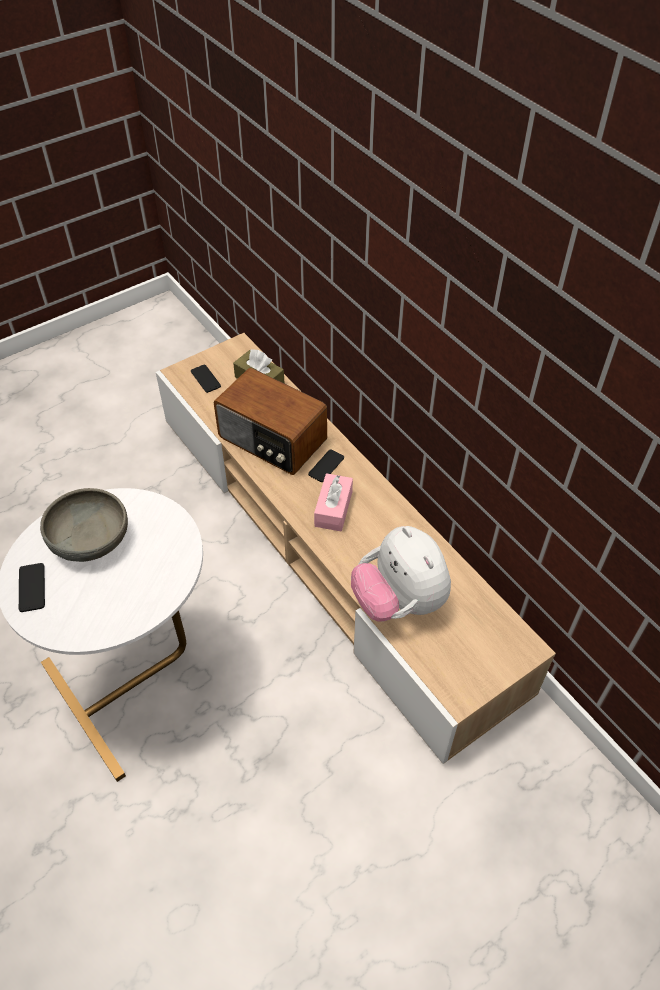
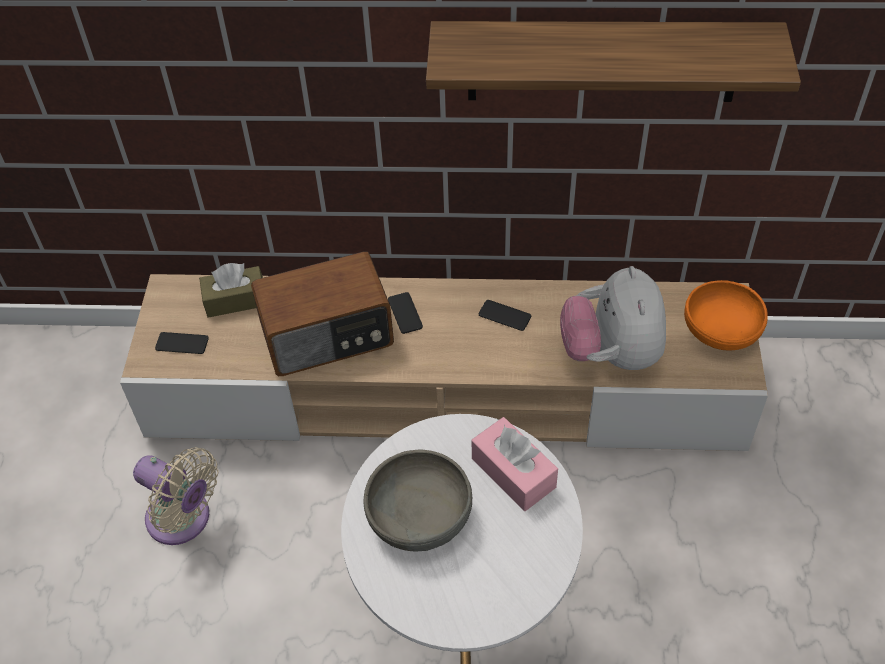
camera: 50 degrees left, 0 degrees up
(32, 587) = (441, 602): phone -> phone (504, 315)
(128, 477) = (183, 520): none -> beige fan
(333, 509) = (463, 339): pink tissue box -> pink tissue box (513, 473)
(399, 601) = (611, 353): plush toy -> plush toy turned 75 degrees clockwise
(487, 660) = (721, 331): none -> orange bowl
(492, 368) = (602, 61): none -> shelf

